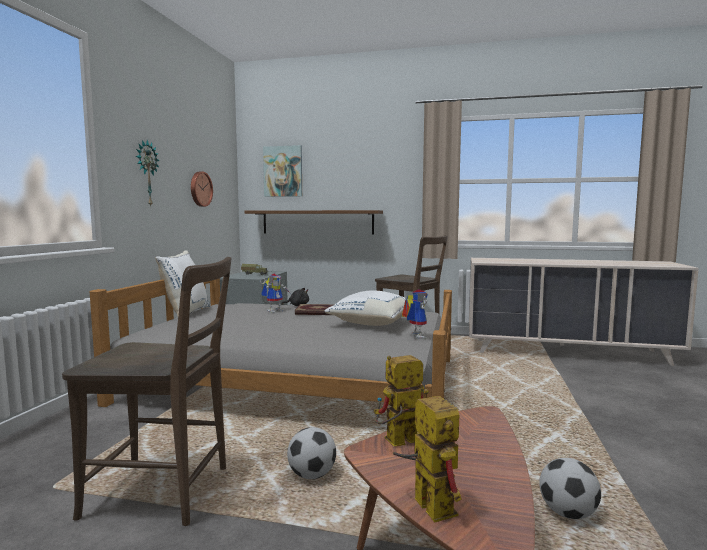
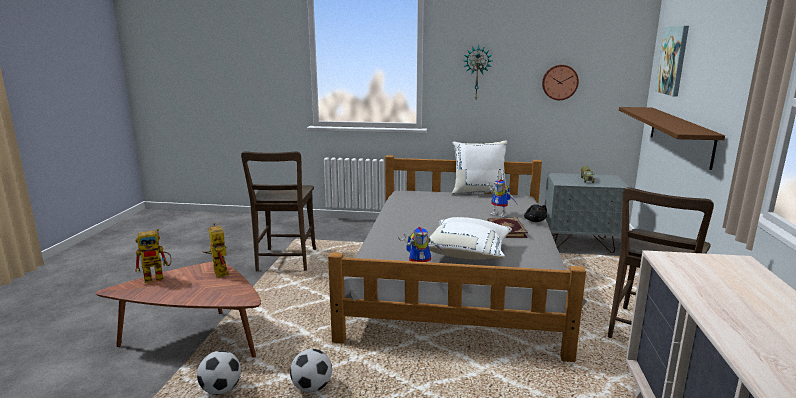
camera: 85 degrees right, 10 degrees up
(312, 475) = (293, 295): football -> football (312, 388)

